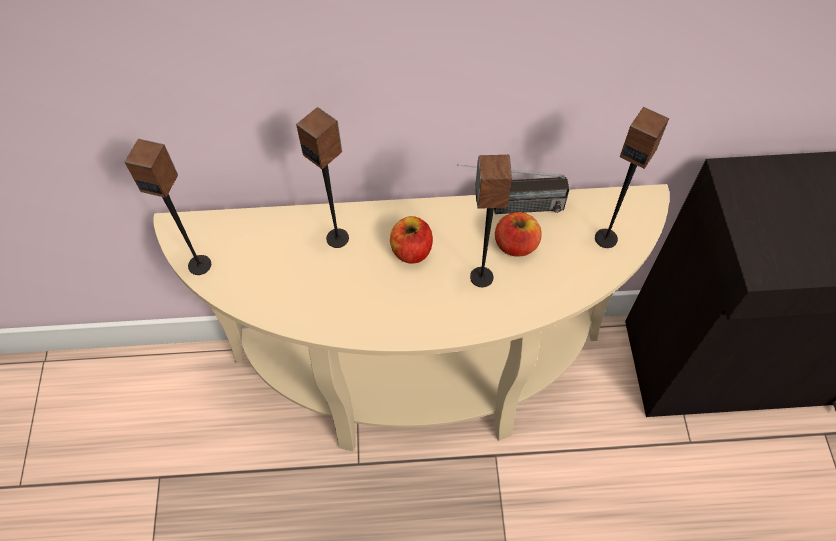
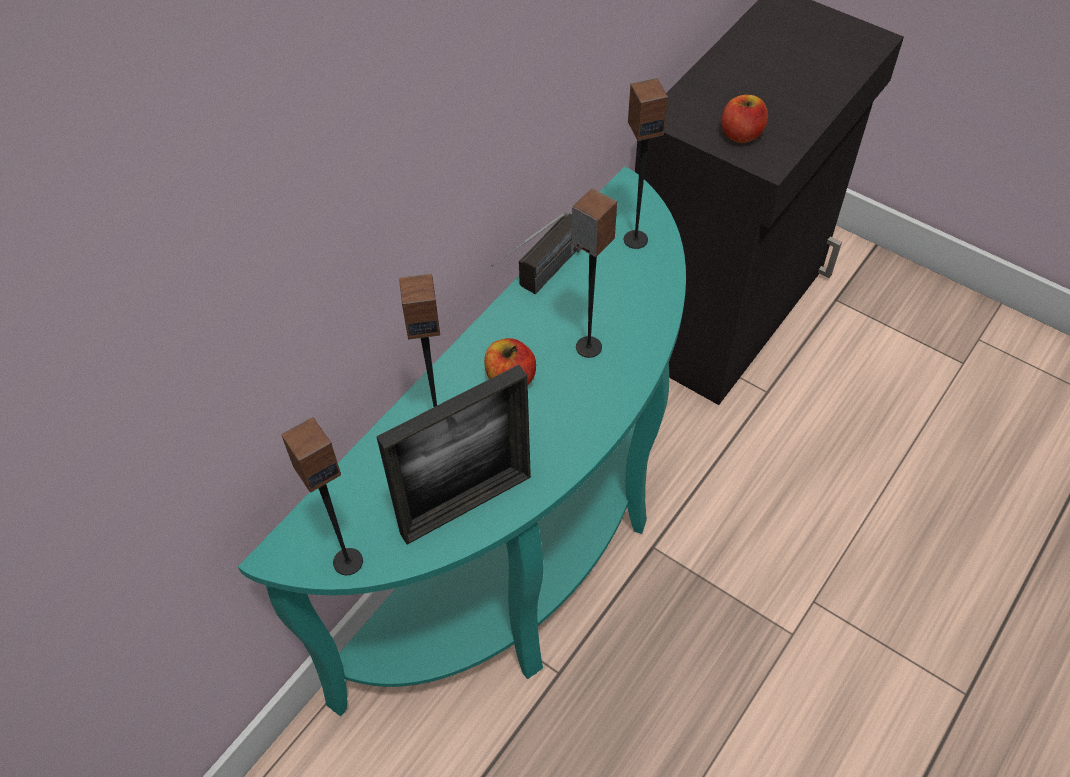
camera: 50 degrees left, 5 degrees down
(291, 297) = (466, 505): none -> picture frame
(419, 386) = (529, 559): beige console table -> turquoise console table
(515, 244) = (581, 301): apple -> apple (741, 134)

